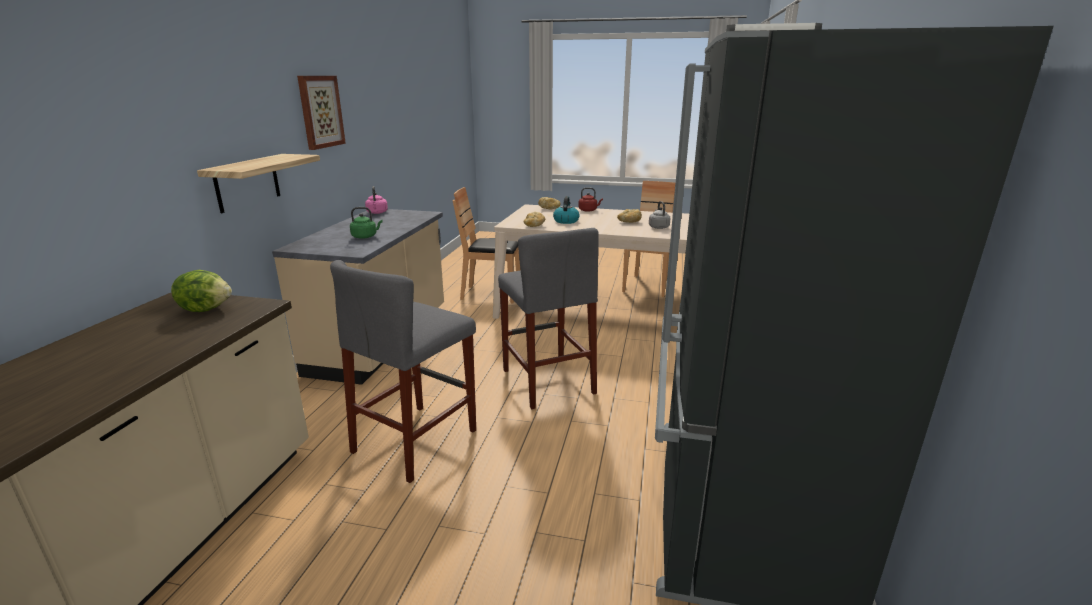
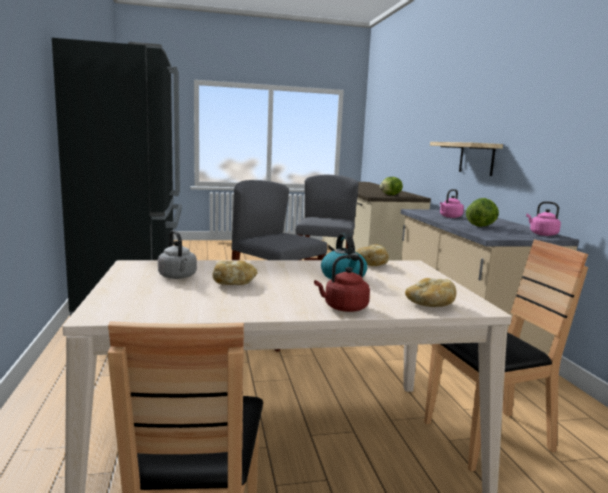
camera: 155 degrees right, 10 degrees down
(320, 111) = (551, 110): picture -> none
(365, 236) = (450, 217): green kettle -> pink kettle
(390, 222) = (481, 226): none -> lettuce

